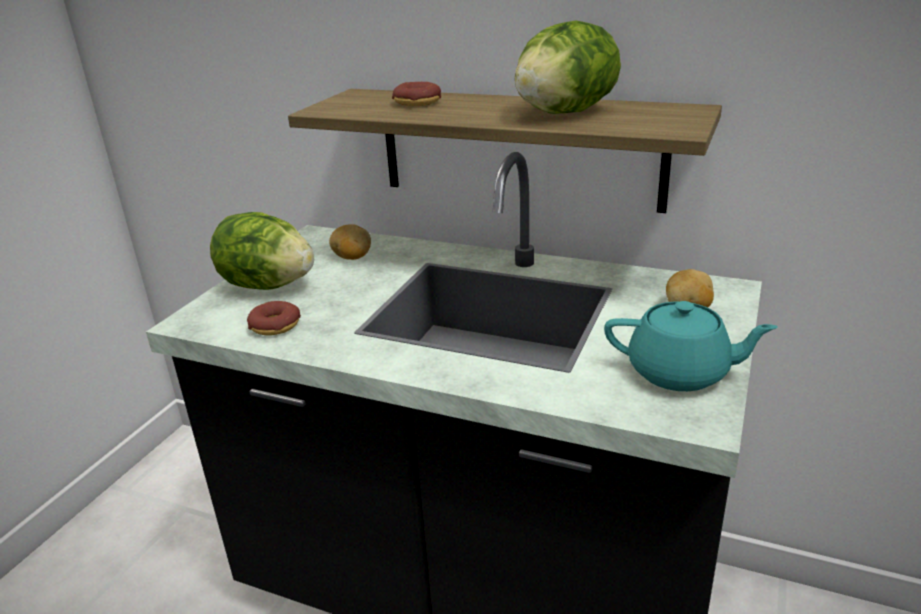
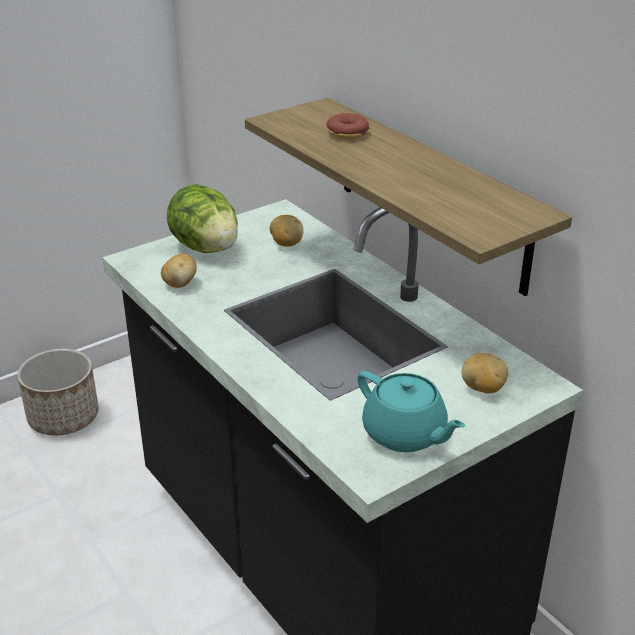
camera: 30 degrees right, 5 degrees up
(78, 575) = (63, 417): none -> planter
(275, 326) = (180, 284): donut -> potato
(564, 113) = (431, 184): lettuce -> none

